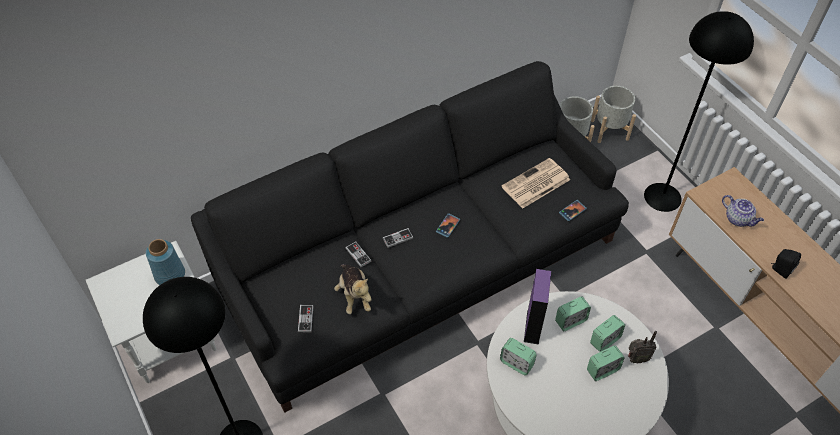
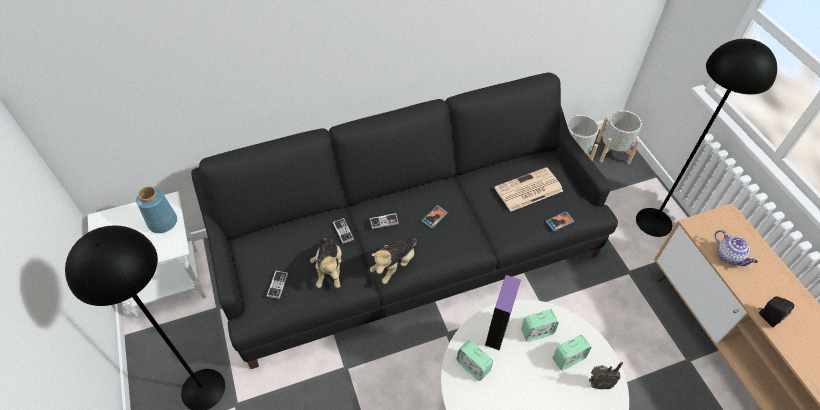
camera: 10 degrees right, 0 degrees up
(419, 280) = (394, 265): none -> plush toy
(602, 370) = (560, 389): alarm clock -> none

